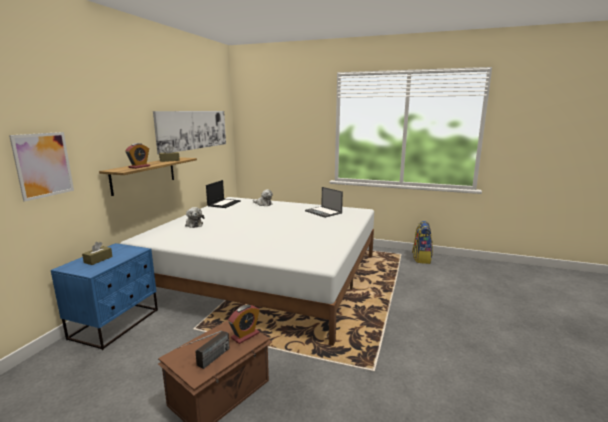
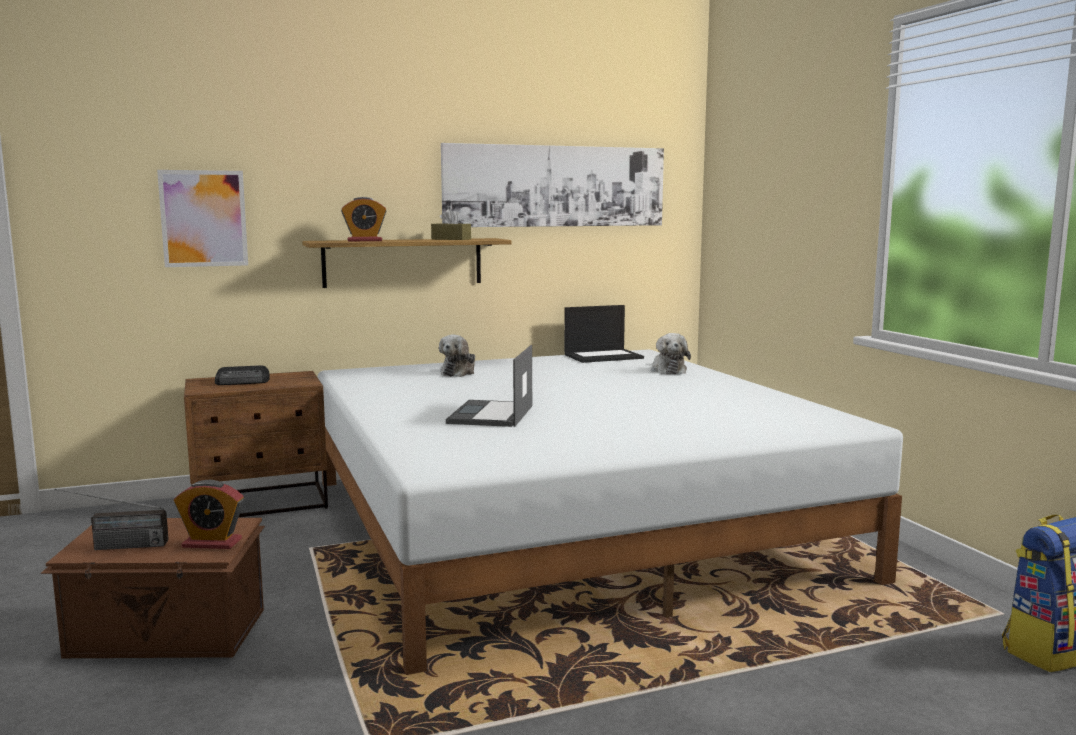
camera: 50 degrees right, 5 degrees down
(98, 260) = (243, 381): brown tissue box -> radio
(116, 324) = (261, 503): blue nightstand -> brown nightstand
(323, 212) = (743, 406): laptop -> laptop (491, 415)

